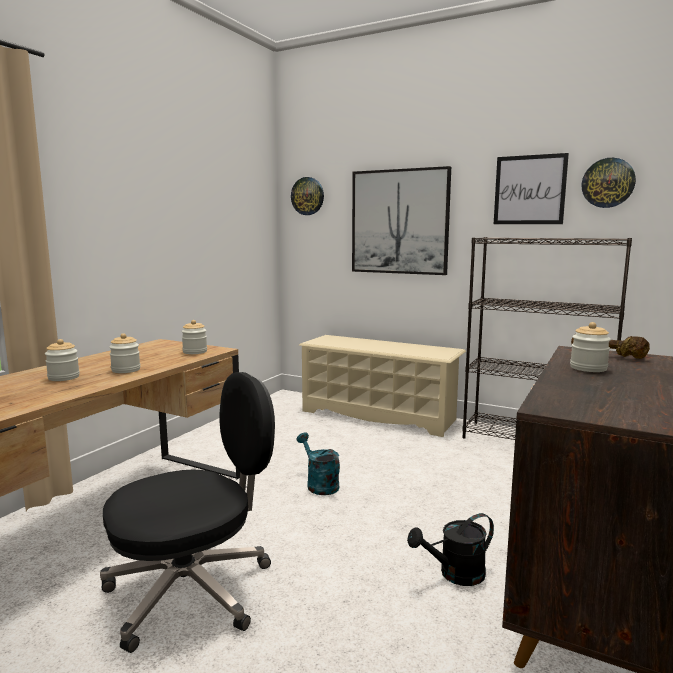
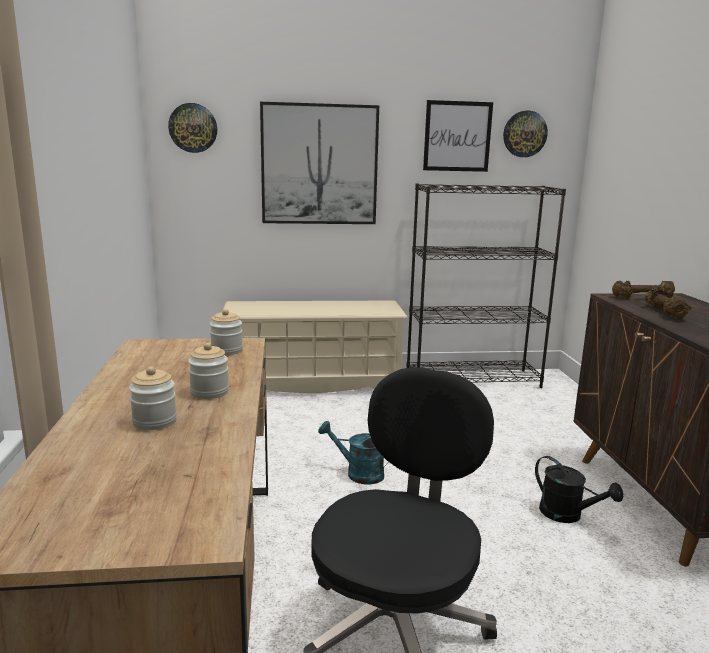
camera: 35 degrees left, 5 degrees up
(455, 575) = (568, 515): black watering can -> black watering can turned 75 degrees counterclockwise
(588, 368) = (664, 312): jar -> brown dumbbell

